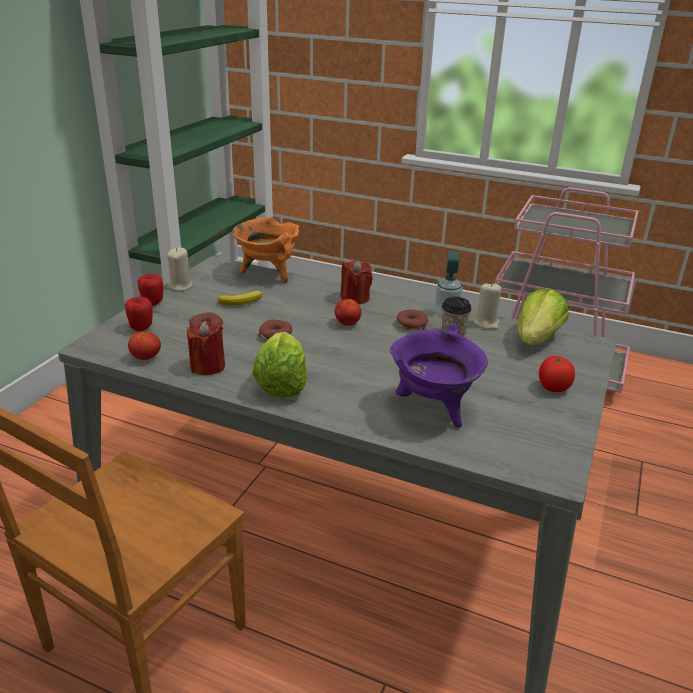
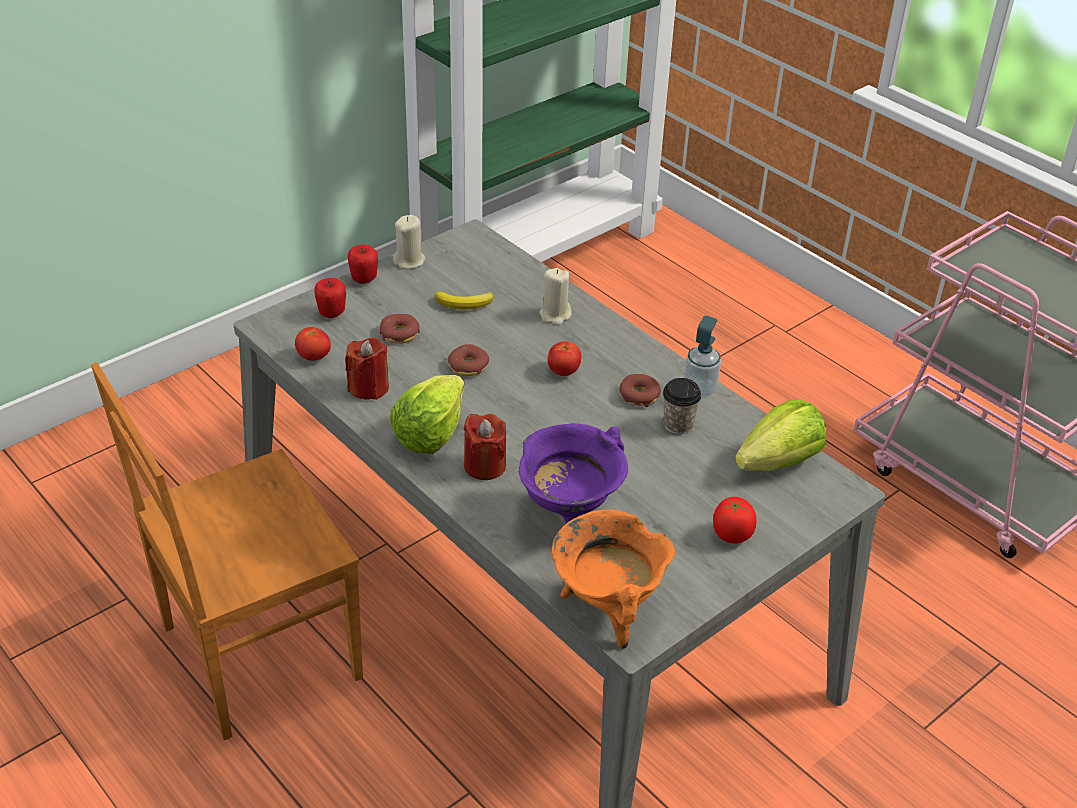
camera: 25 degrees right, 10 degrees up
(268, 273) = (525, 266): orange cooking pot -> orange cooking pot (607, 610)
(355, 298) = (602, 334): red candle -> red candle (484, 466)
(486, 323) = (736, 420): beige candle -> beige candle (555, 315)

